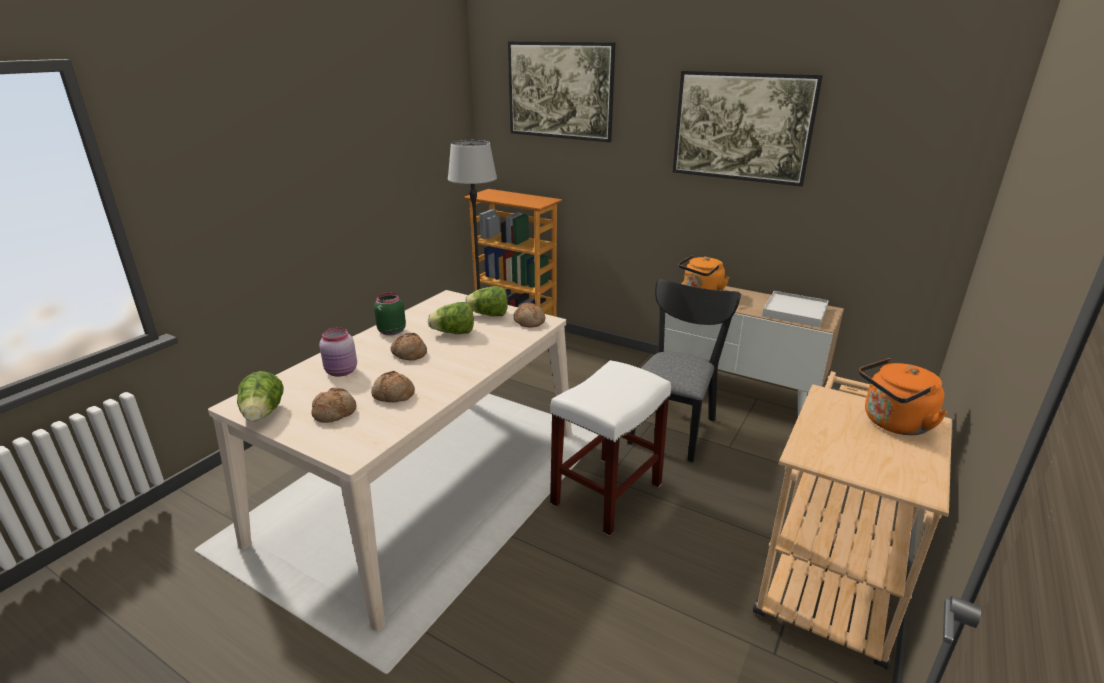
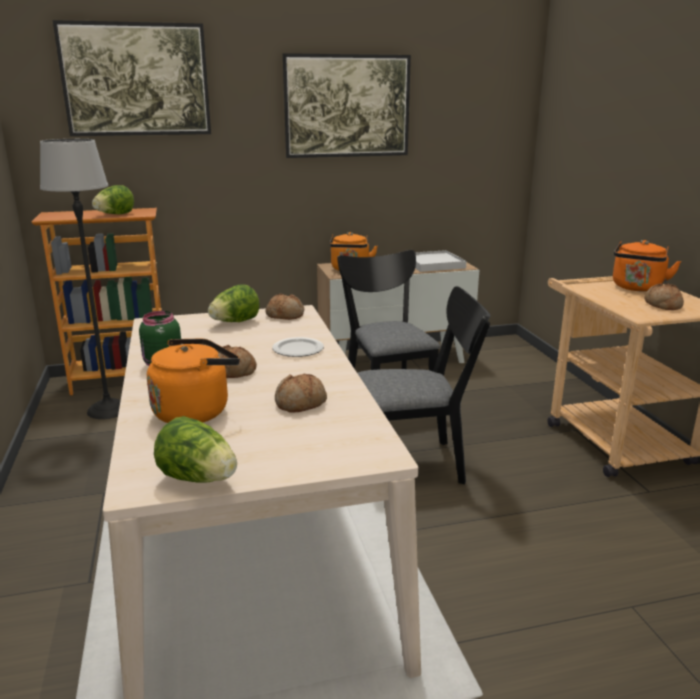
camera: 45 degrees left, 5 degrees down
(334, 412) = (277, 439): bread -> bread (662, 305)
(342, 372) = (195, 411): pink jar -> orange kettle
(454, 333) = (236, 344): lettuce -> lettuce (115, 215)
(475, 354) = (297, 349): none -> plate
(607, 495) = (417, 463): white stool -> black chair

